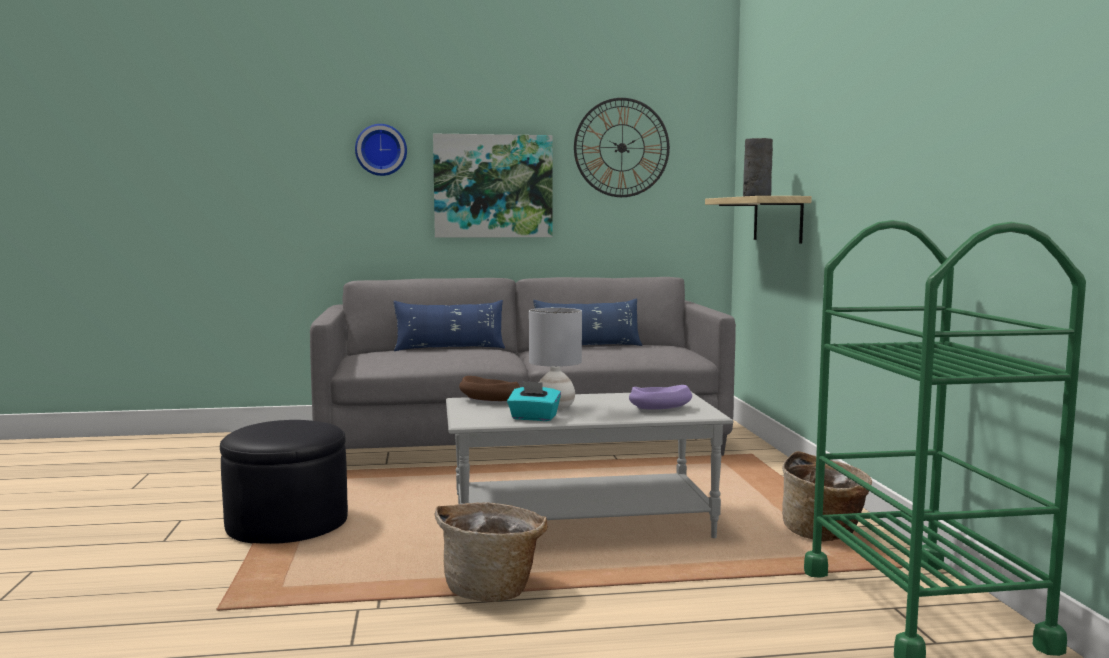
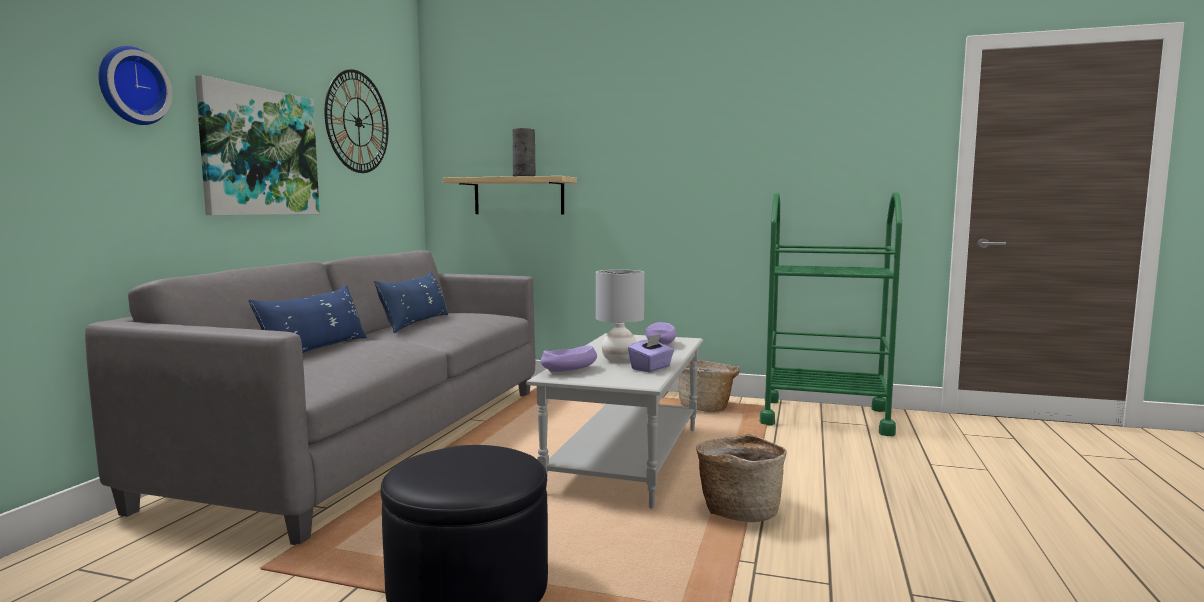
camera: 65 degrees left, 0 degrees up
(489, 401) = (569, 371): brown bowl -> purple bowl
(534, 418) = (651, 368): turquoise tissue box -> purple tissue box

